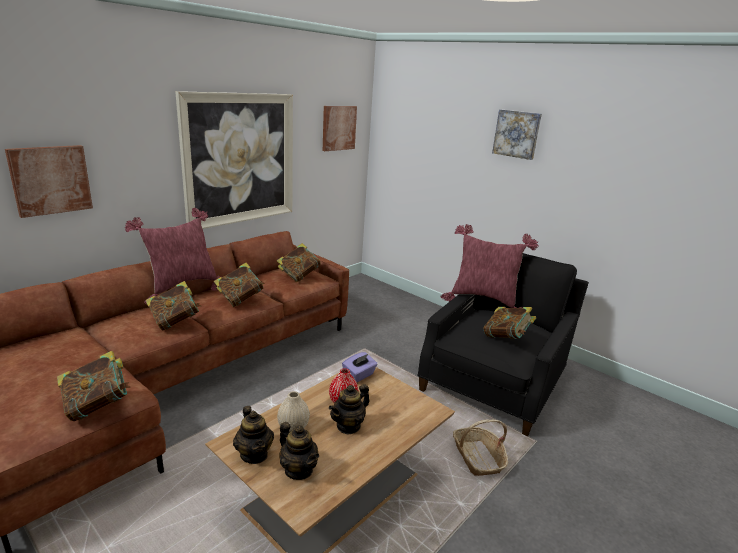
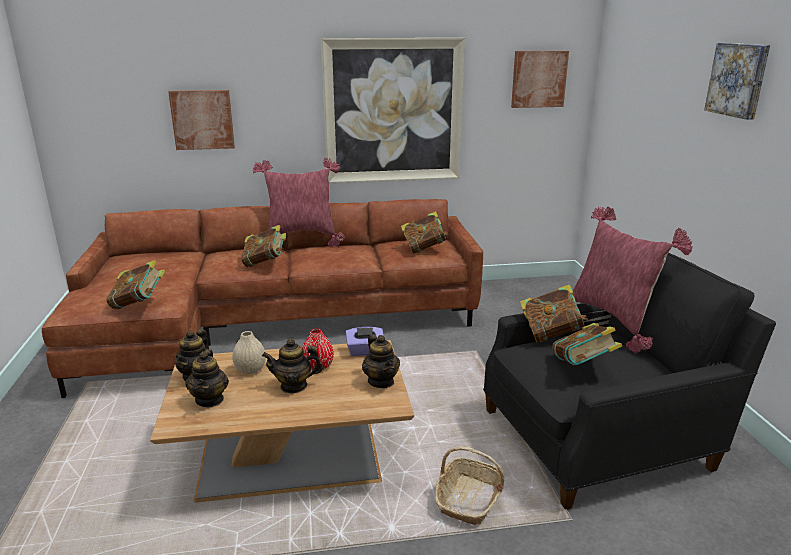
camera: 40 degrees right, 0 degrees up
(240, 299) = (339, 258): book -> book (551, 334)
(402, 395) = (381, 381): none -> teapot

